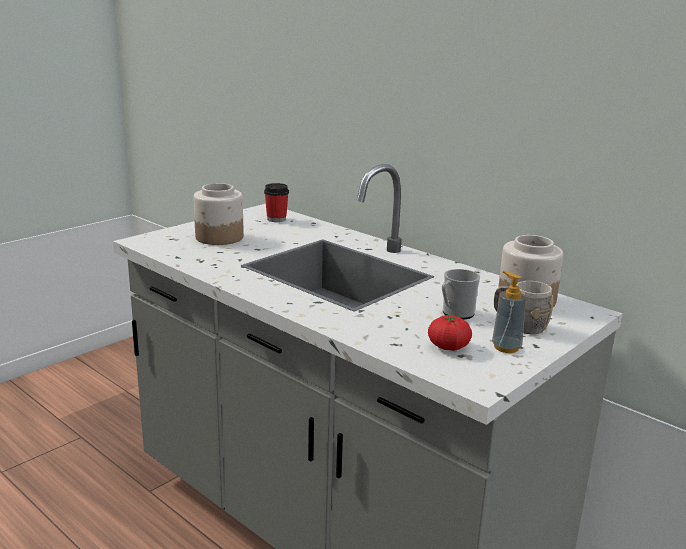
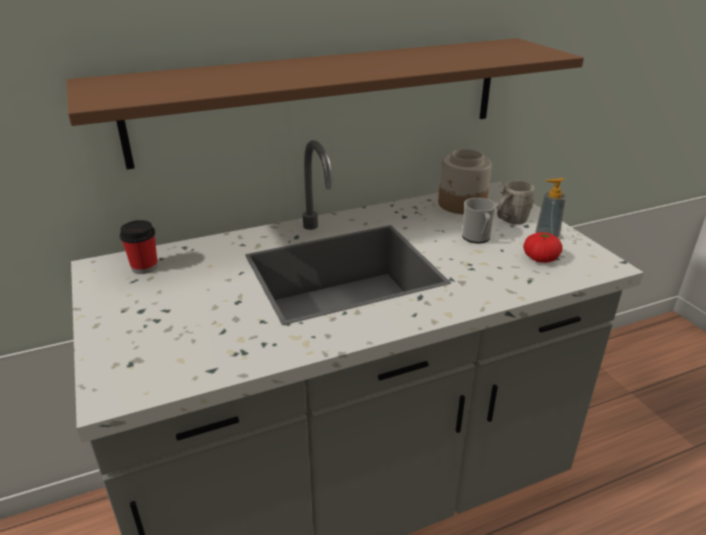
camera: 65 degrees left, 10 degrees up
(219, 237) = (169, 322): jar -> none
(441, 141) = (323, 99): none -> brown shelf

